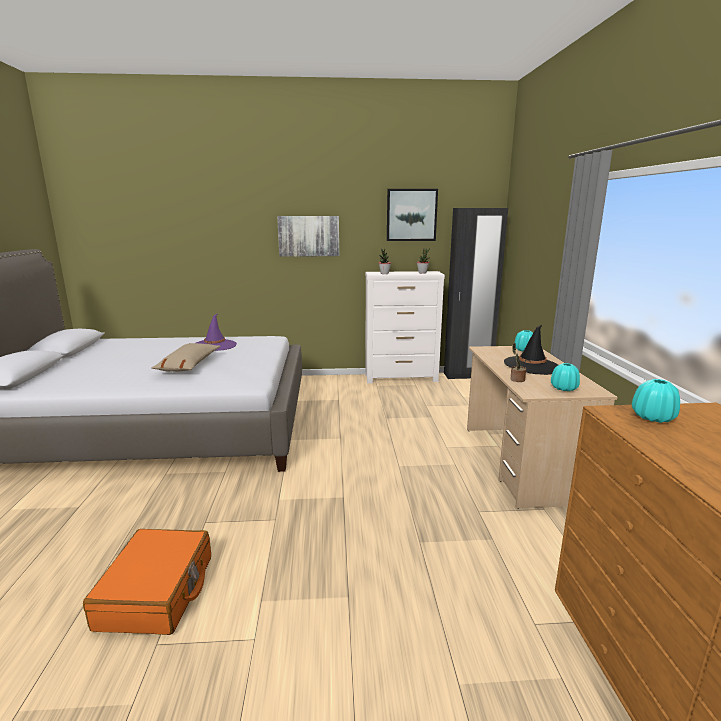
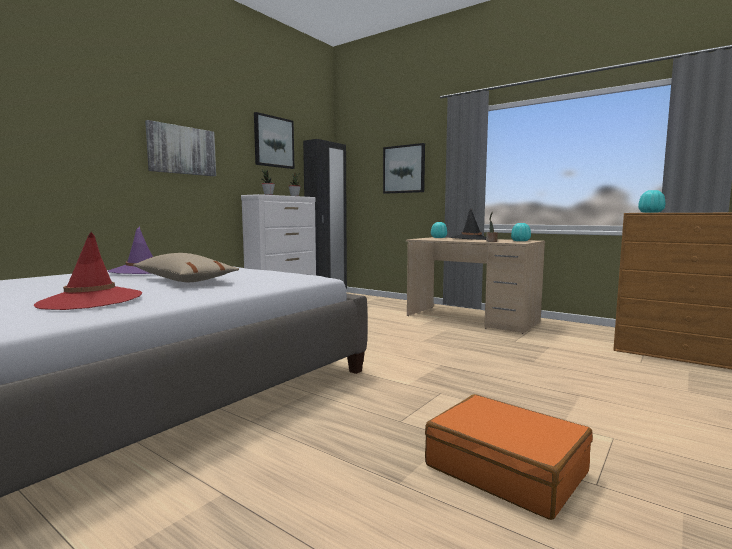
camera: 50 degrees left, 10 degrees down
(104, 376) = (91, 300): none -> red hat
(544, 248) = (404, 169): none -> picture

